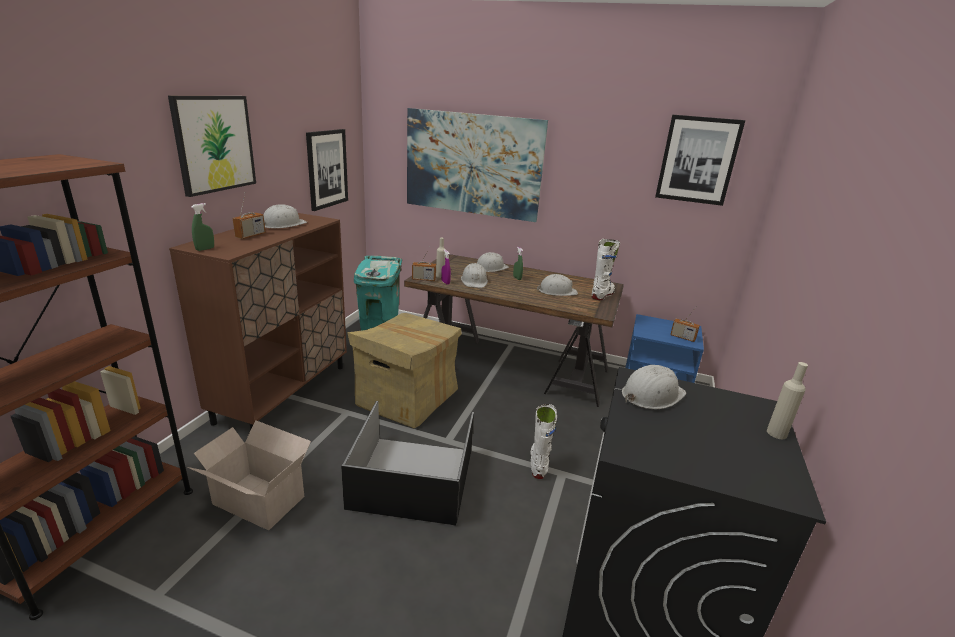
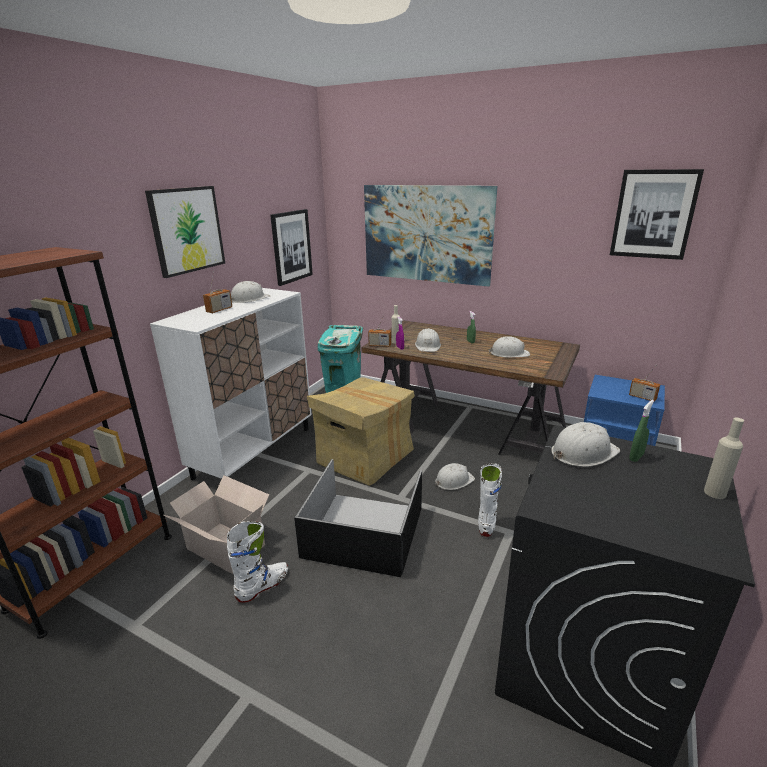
camera: 10 degrees right, 0 degrees up
(205, 249) = (179, 323): green spray bottle -> green spray bottle (636, 457)
(283, 392) = (254, 451): brown cabinet -> white cabinet
(490, 268) = (446, 333): white hard hat -> white hard hat (453, 481)
(602, 295) = (556, 356): white boot -> white boot (263, 586)

